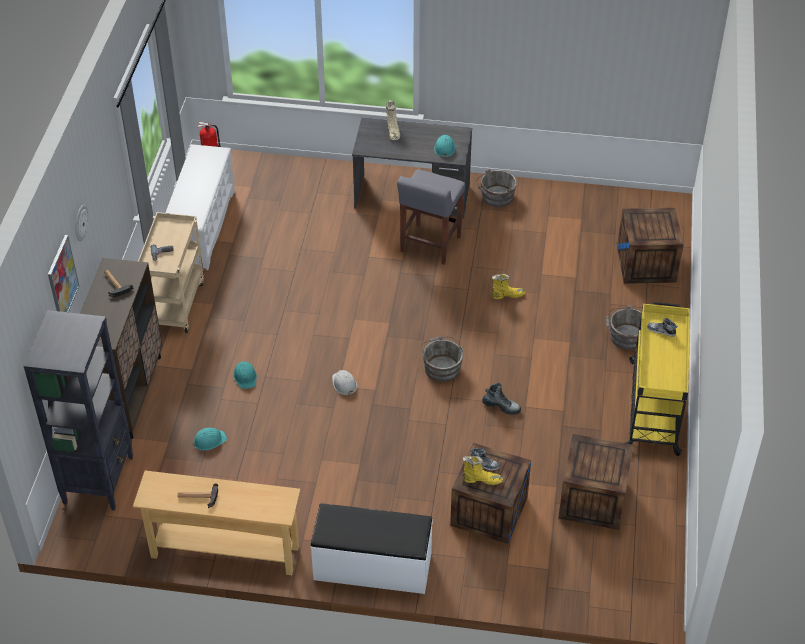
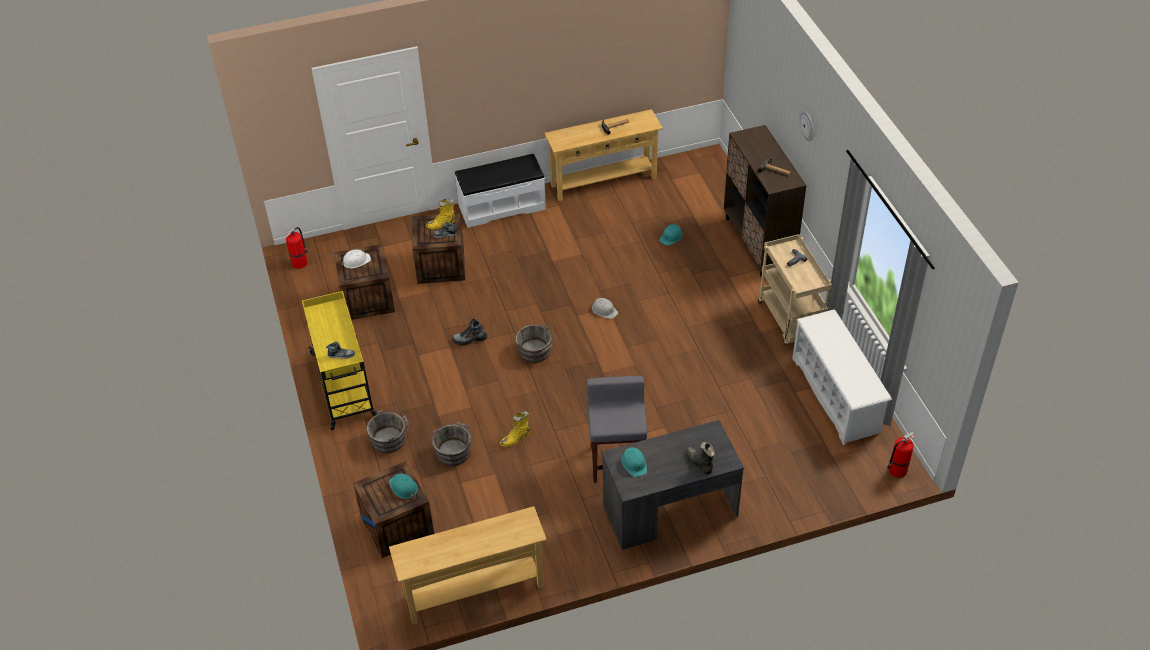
camera: 155 degrees right, 0 degrees up
(62, 280) = (783, 102): picture -> none
(99, 479) = (722, 188): black bookcase -> none
(245, 377) = (684, 287): turquoise hard hat -> turquoise hard hat (403, 487)
(393, 131) = (699, 463): beige boot -> black boot
(496, 197) = (585, 545): grey bucket -> grey bucket (454, 451)
(601, 198) = (474, 592): none -> beige console table
(603, 469) = (356, 261): none -> white hard hat
(659, 587) = (300, 262): none -> fire extinguisher

